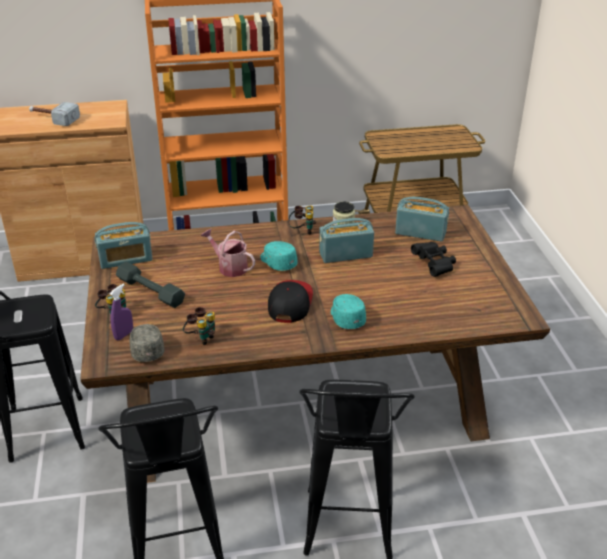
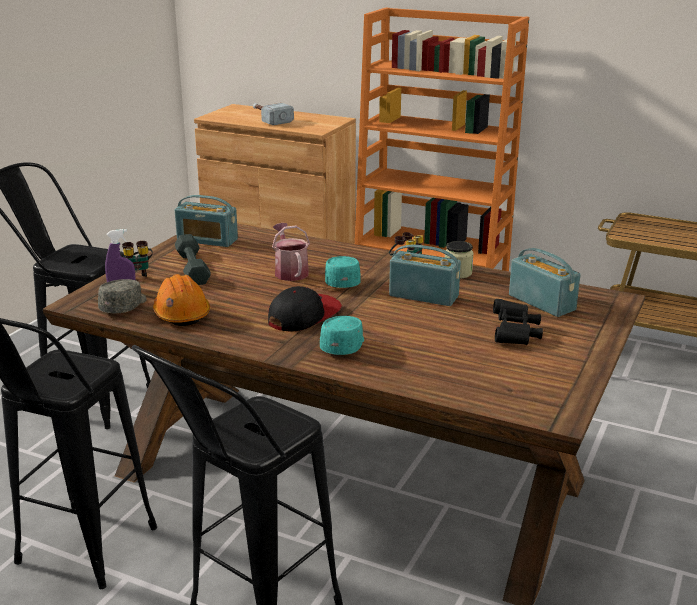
camera: 35 degrees right, 10 degrees down
(201, 337) = (181, 314): binoculars -> orange hard hat

